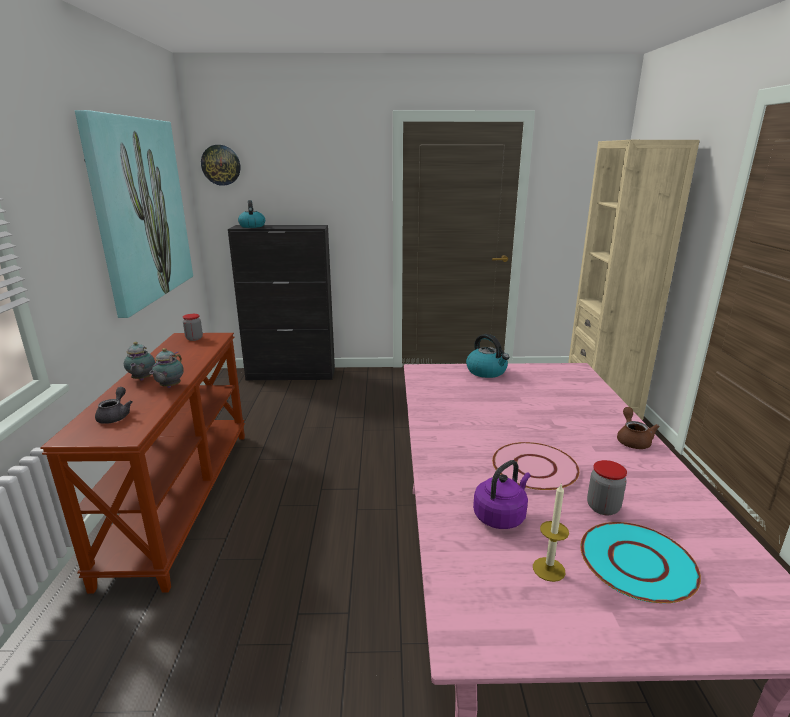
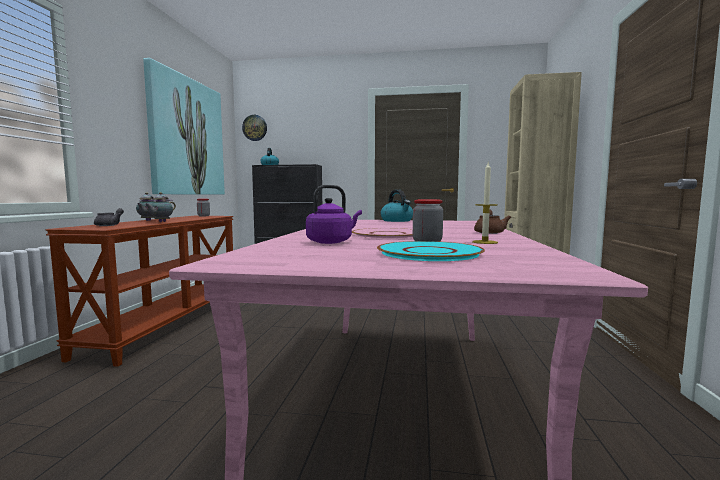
camera: 10 degrees right, 15 degrees down
(548, 569) = (342, 252): candle -> candle (485, 242)

